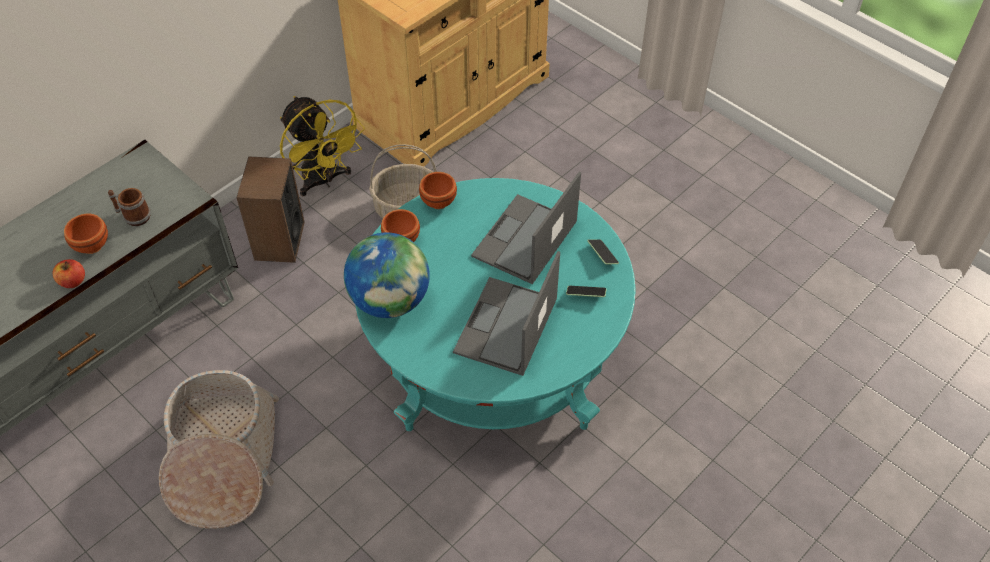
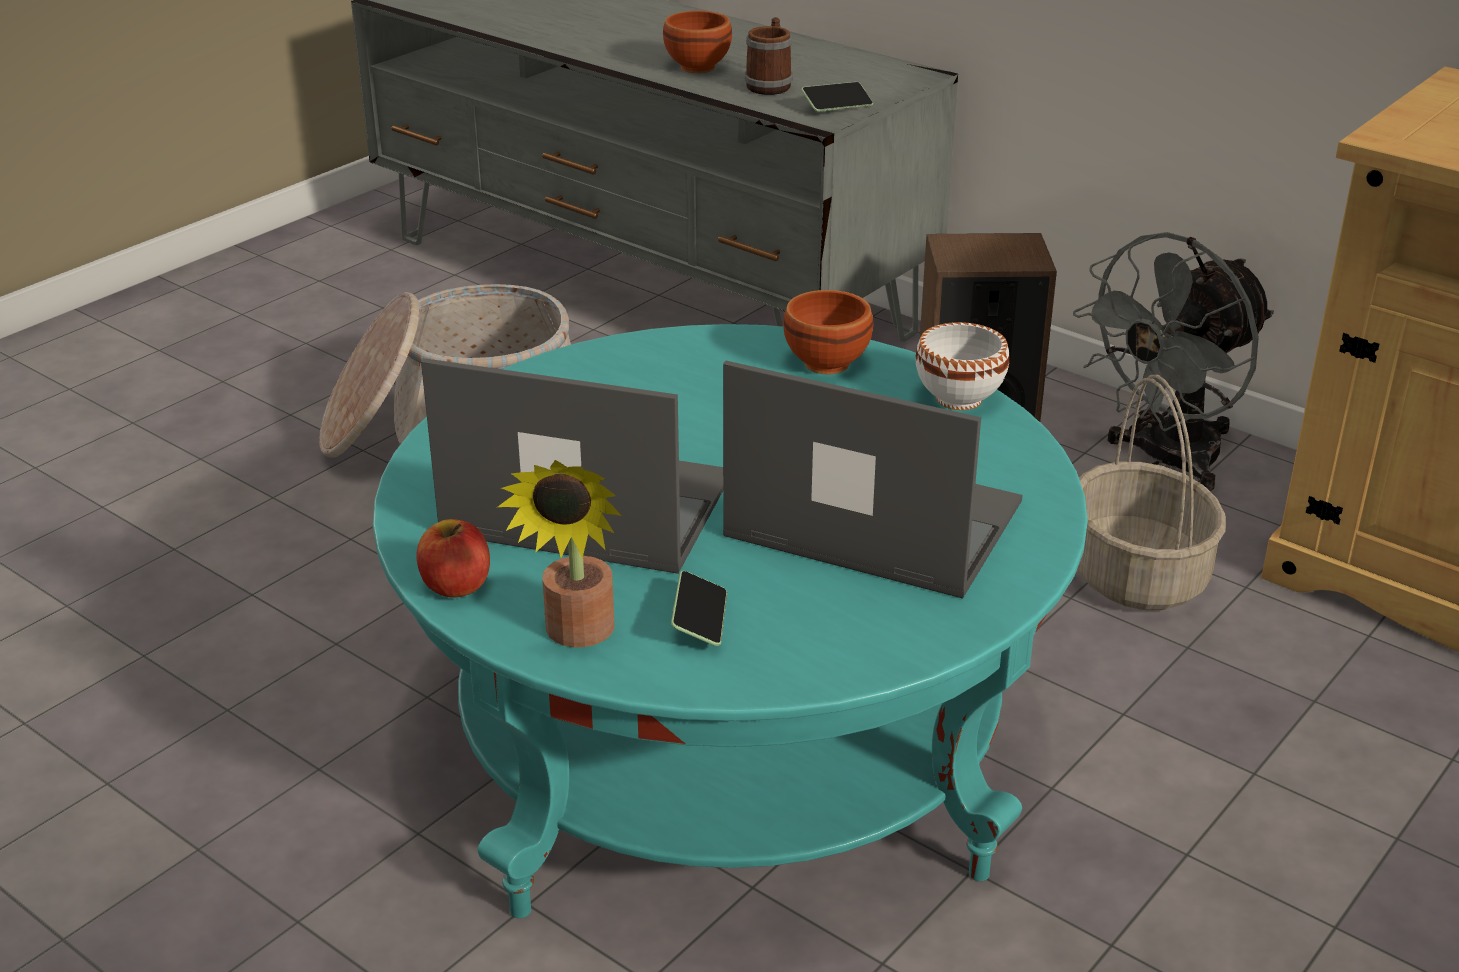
camera: 85 degrees right, 20 degrees down
(73, 281) = (620, 65): apple -> apple (456, 585)
(324, 181) = (1165, 460): yellow fan -> grey fan
(390, 301) = (651, 363): globe -> none
(437, 201) = (960, 397): brown bowl -> white bowl
(593, 331) = (577, 636): none -> potted plant
(602, 255) = (848, 647): phone -> phone (837, 107)

